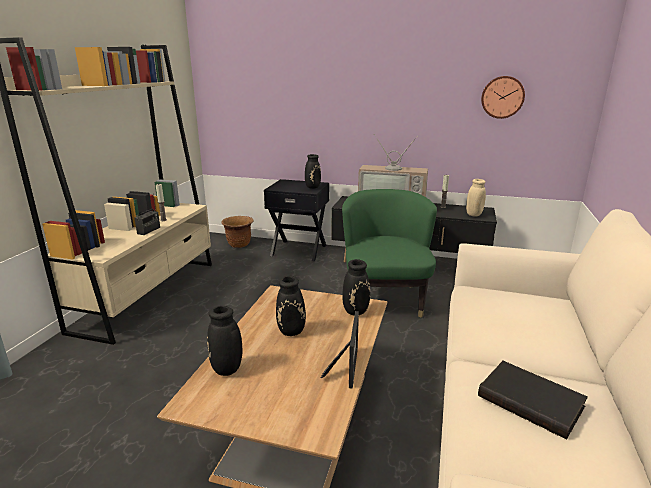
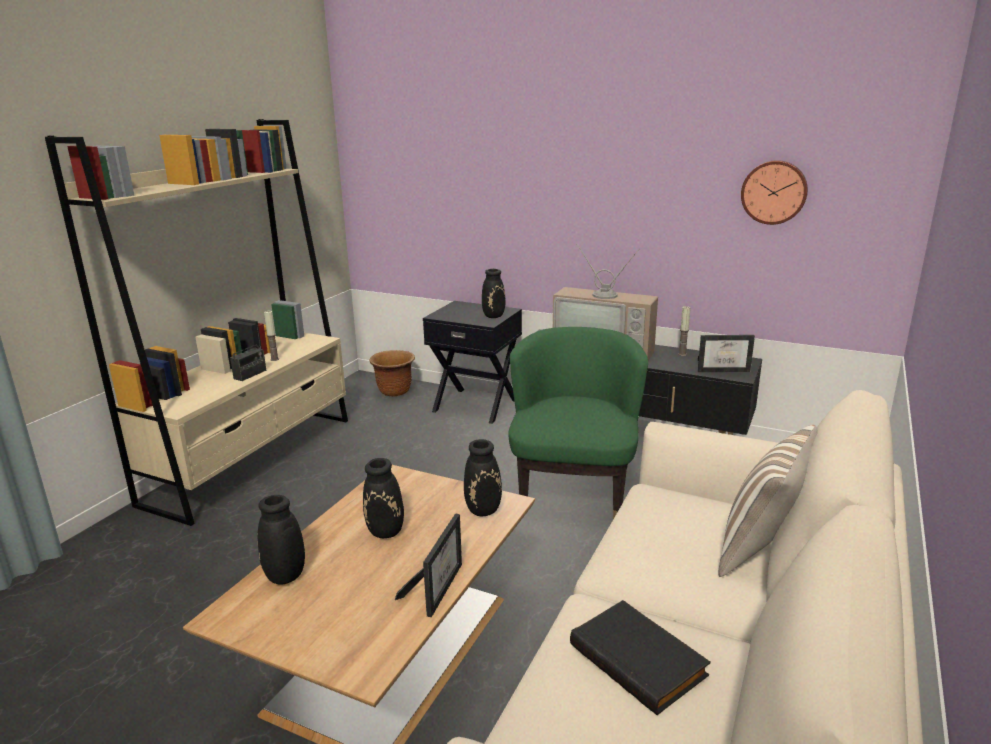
camera: 10 degrees right, 0 degrees up
(473, 214) = (723, 369): beige vase -> picture frame
(567, 321) = (762, 551): none -> pillow

